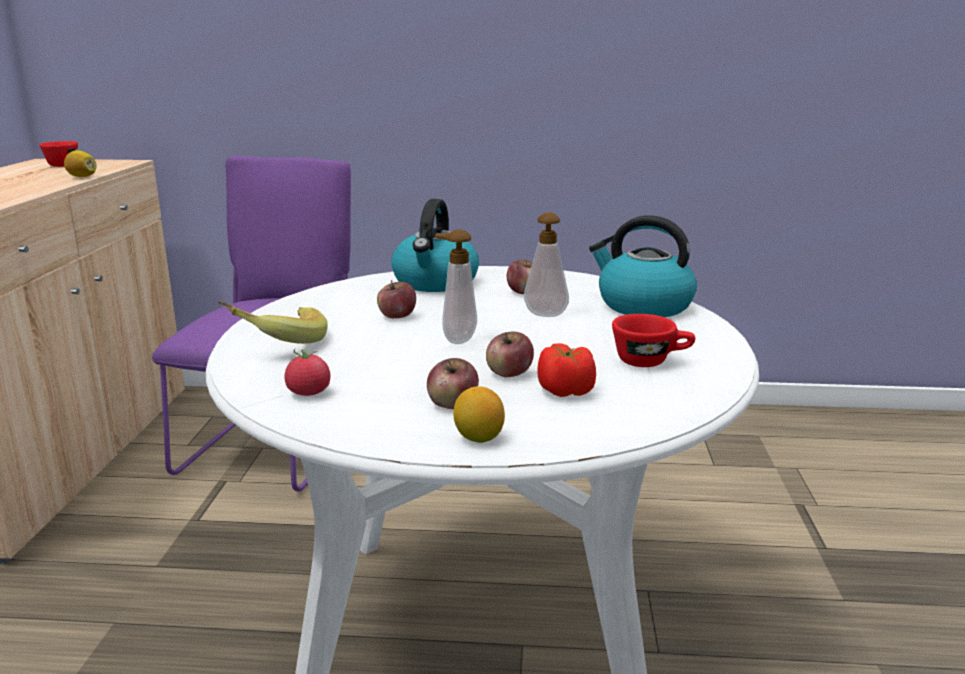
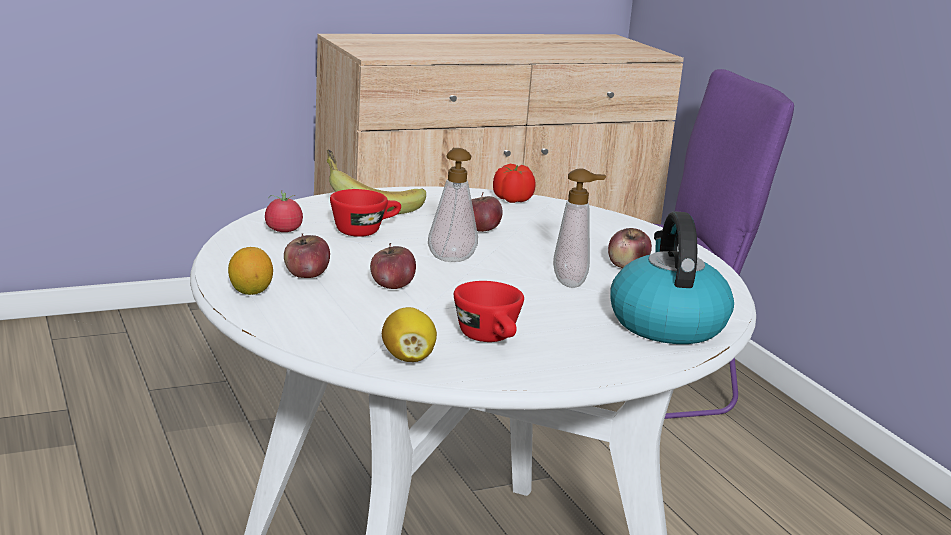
camera: 60 degrees right, 0 degrees up
(64, 164) = (608, 43): red cup -> red cup (365, 231)
(82, 177) = (575, 54): lemon -> lemon (408, 358)
(435, 282) = (598, 229): kettle -> none
(566, 391) = (373, 311): tomato -> tomato (512, 200)

